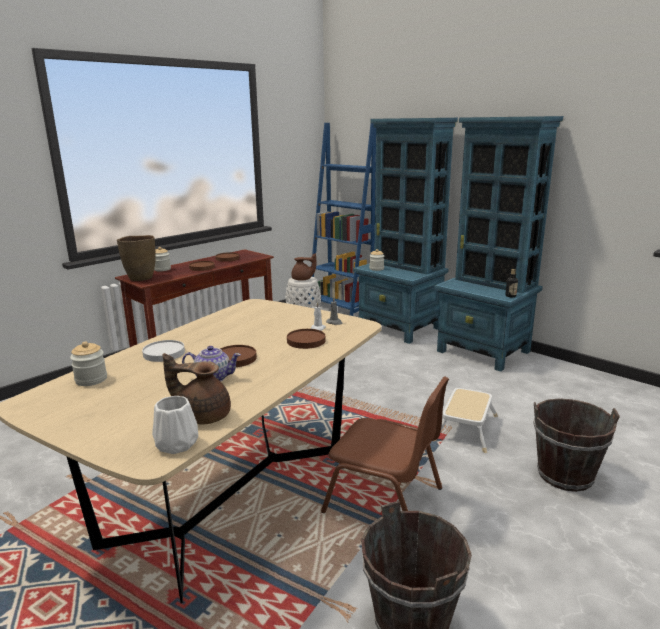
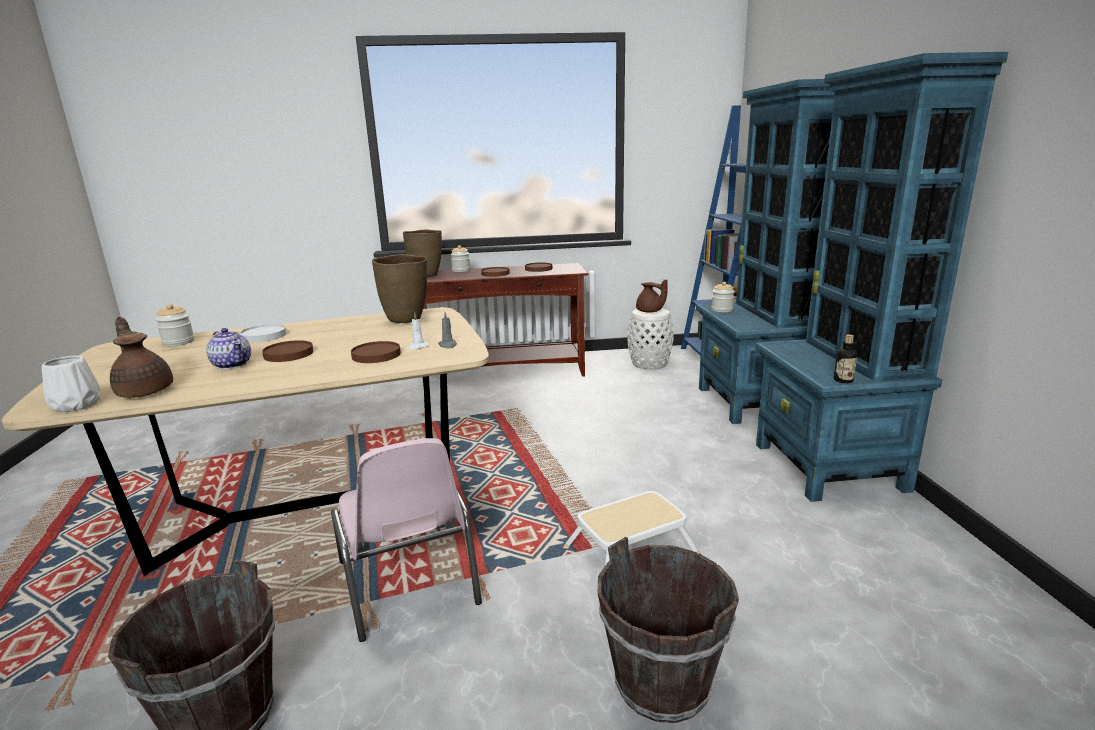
camera: 40 degrees right, 0 degrees up
(247, 313) = (406, 319): none -> brown vase
(385, 500) = (409, 583): brown chair -> pink chair

